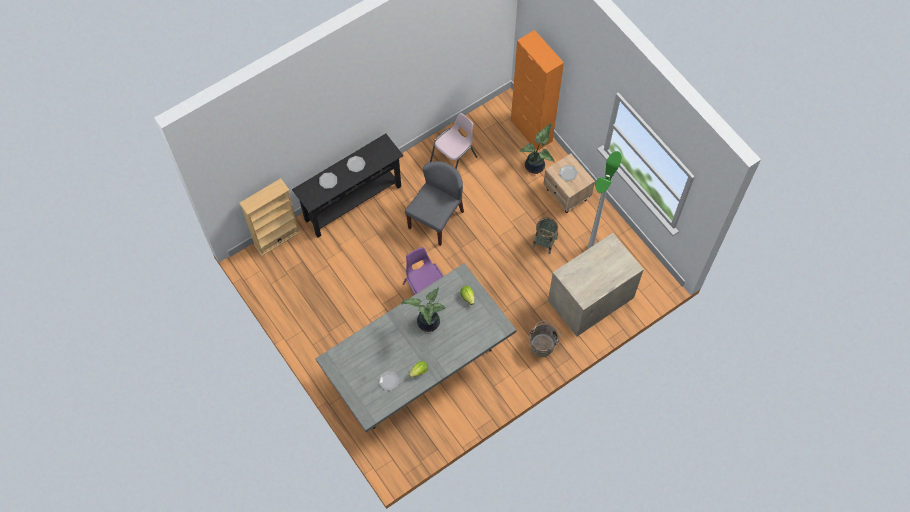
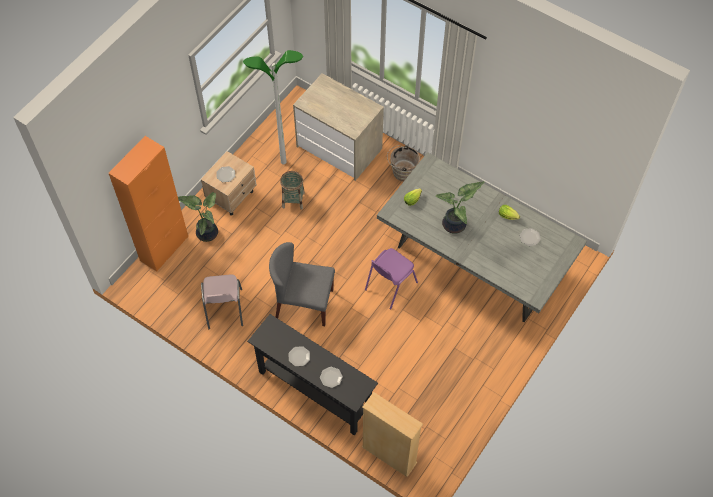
camera: 110 degrees left, 5 degrees down
(454, 159) = (224, 309): pink chair -> pink chair turned 120 degrees counterclockwise

